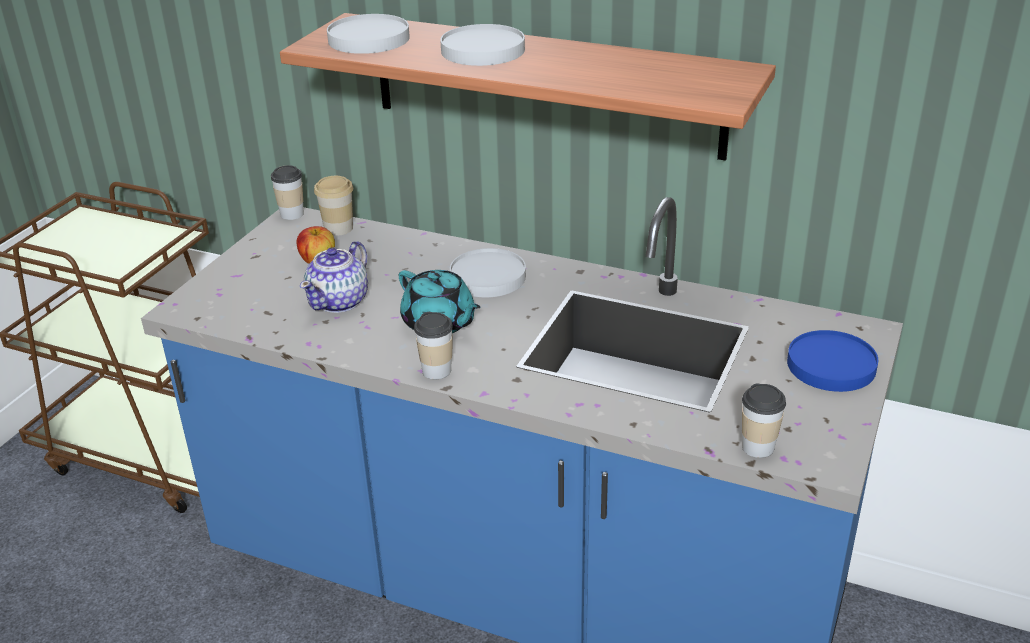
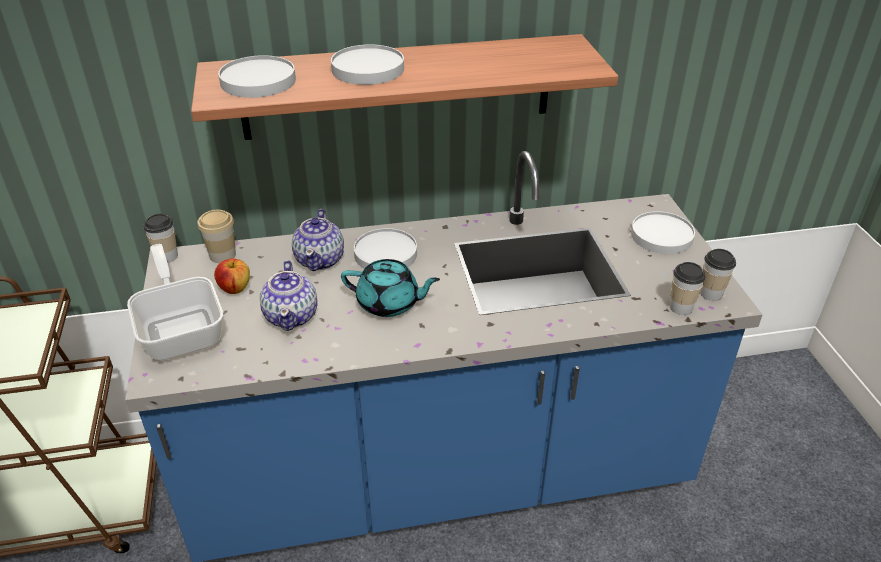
camera: 35 degrees left, 5 degrees up
(240, 278) = (182, 328): none -> frying pan
(420, 261) = (320, 259): none -> teapot
(436, 371) = (428, 341): cup -> cup (711, 293)
(831, 365) = (661, 235): blue plate -> white plate

